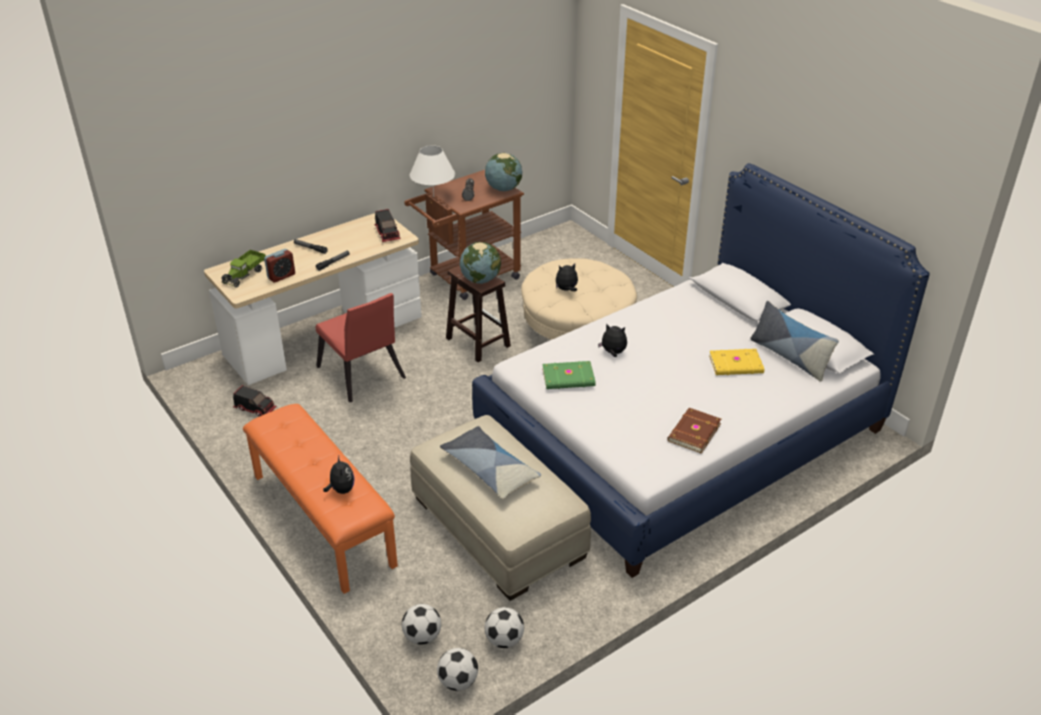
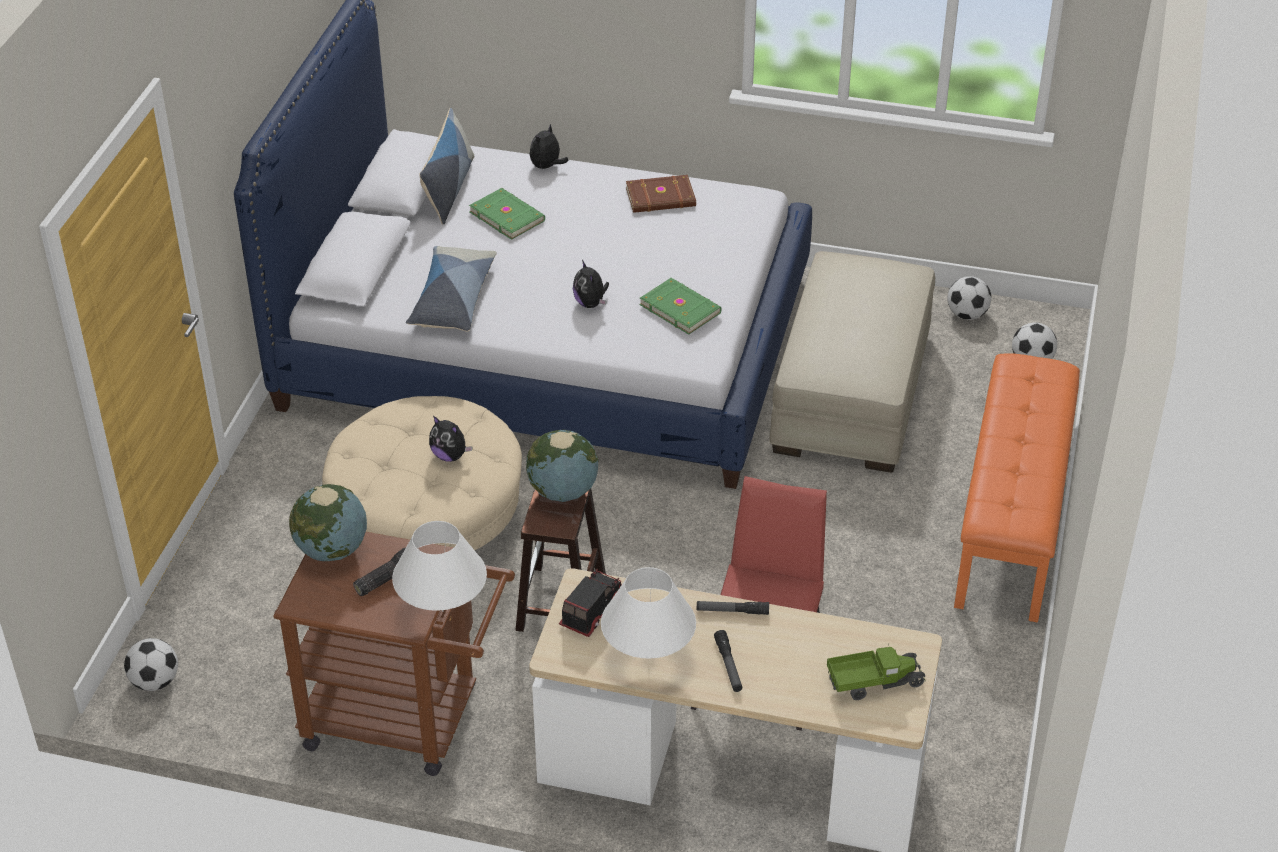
camera: 130 degrees left, 5 degrees up
(255, 408) = (947, 722): toy truck -> none
(281, 276) = (828, 639): alarm clock -> none
(341, 490) = (1027, 395): plush toy -> plush toy (547, 167)
(344, 234) = (648, 657): none -> white table lamp
(458, 681) = (1039, 316): football -> football (155, 681)
(490, 469) = (860, 325): pillow -> pillow (452, 299)
(736, 365) = (507, 216): yellow book -> green book

